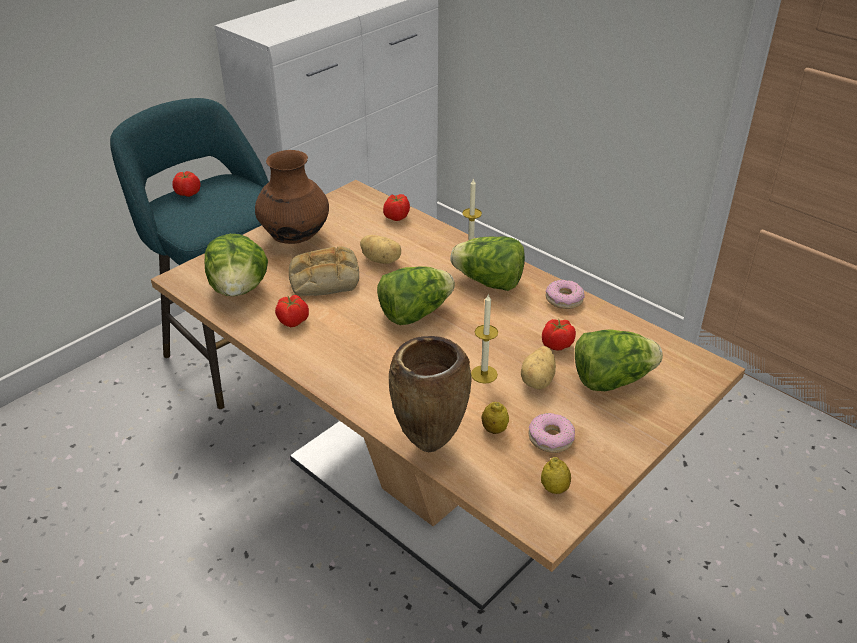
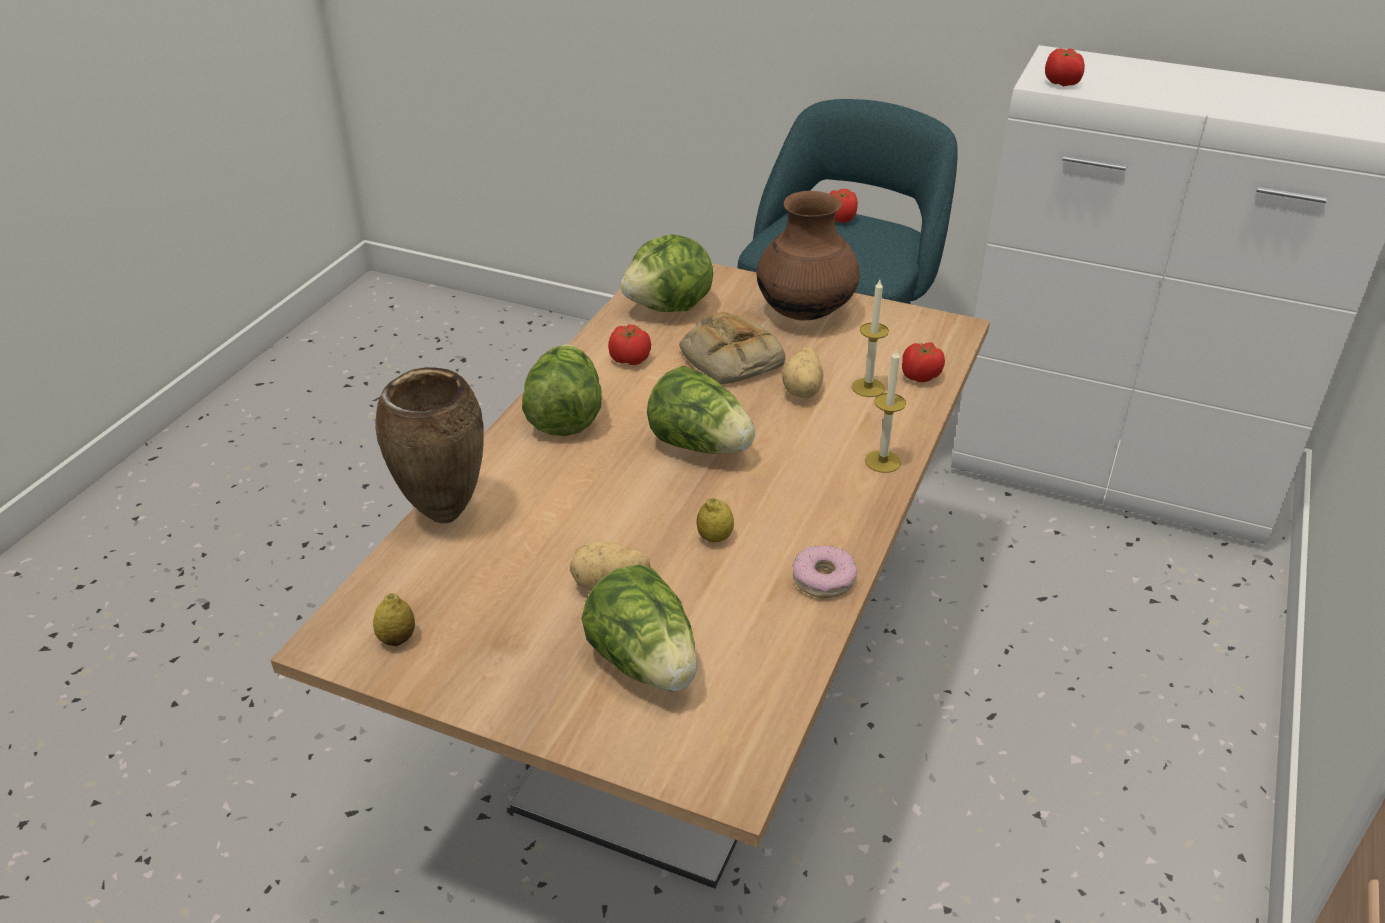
camera: 70 degrees right, 0 degrees up
(484, 374) = (600, 532): candle -> candle (868, 387)
(489, 282) = (817, 494): lettuce -> lettuce (564, 416)
(494, 429) = (492, 564): lemon -> lemon (715, 537)
(550, 438) = (492, 619): donut -> none
(556, 345) = (701, 590): tomato -> tomato (1061, 83)

